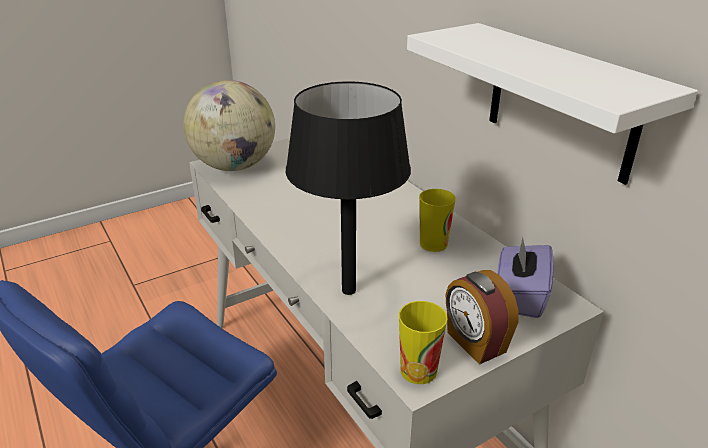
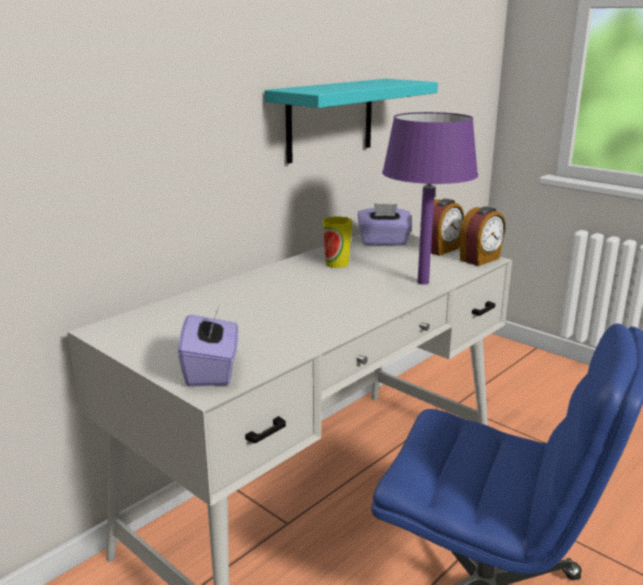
camera: 105 degrees left, 10 degrees down
(235, 166) = (212, 370): globe -> purple tissue box
(348, 290) = (423, 282): black table lamp -> purple table lamp
(418, 370) = (480, 259): cup -> alarm clock
(561, 102) = (330, 119): white shelf -> turquoise shelf

